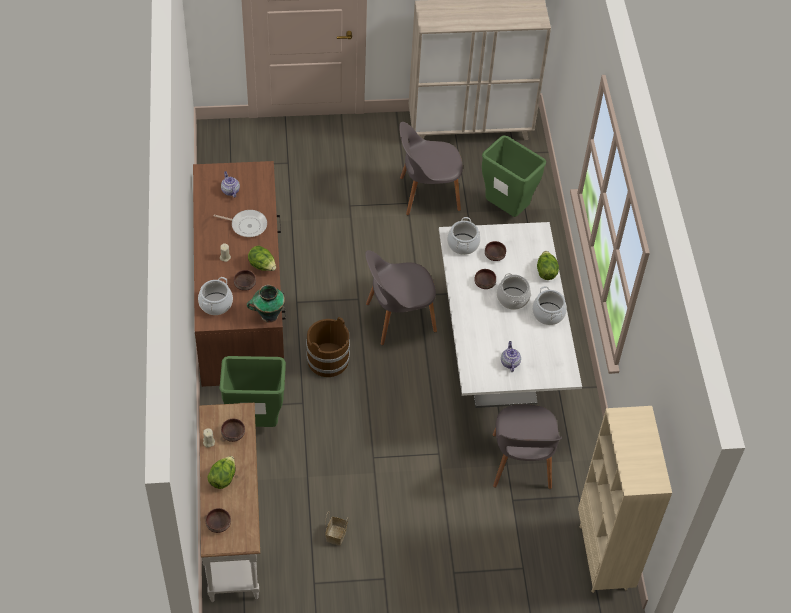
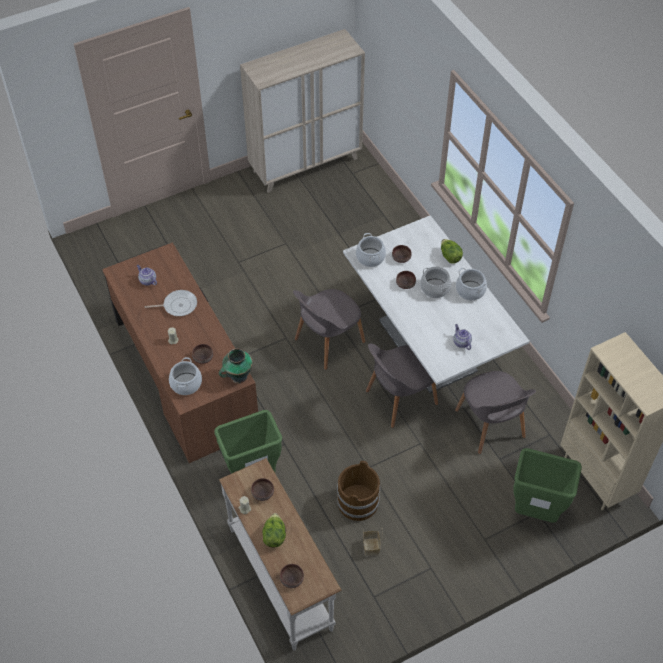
camera: 20 degrees left, 0 degrees up
(262, 266) = (210, 336): lettuce -> none
(328, 359) = (287, 398): brown bucket -> brown bucket (358, 502)
(427, 194) = (298, 230): grey chair -> grey chair (399, 398)
(507, 209) = (370, 221): green trash can -> green trash can (536, 513)

